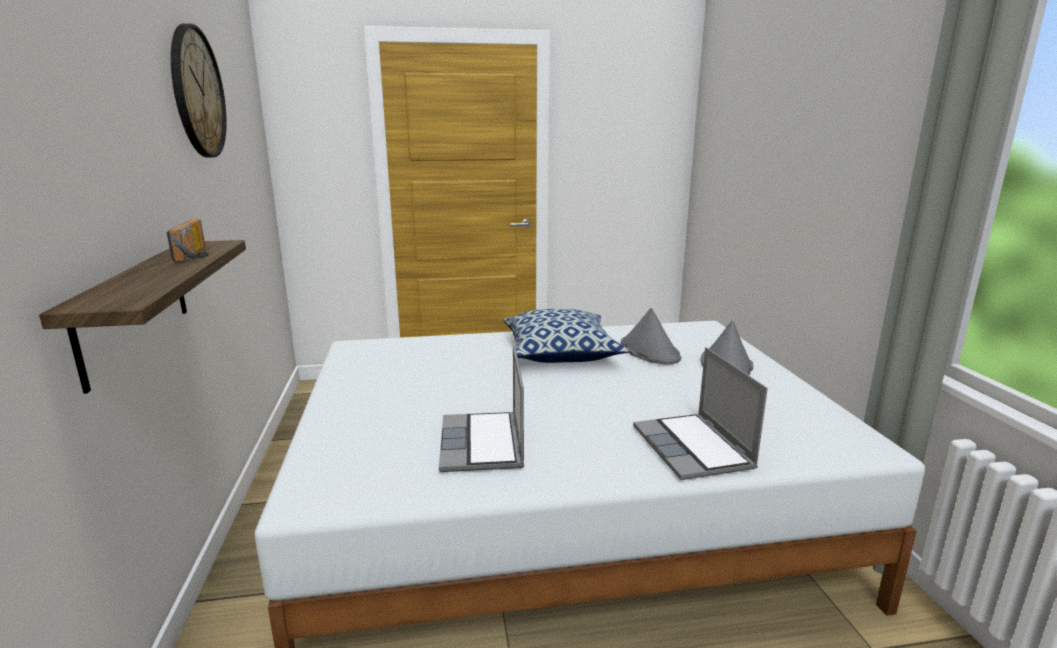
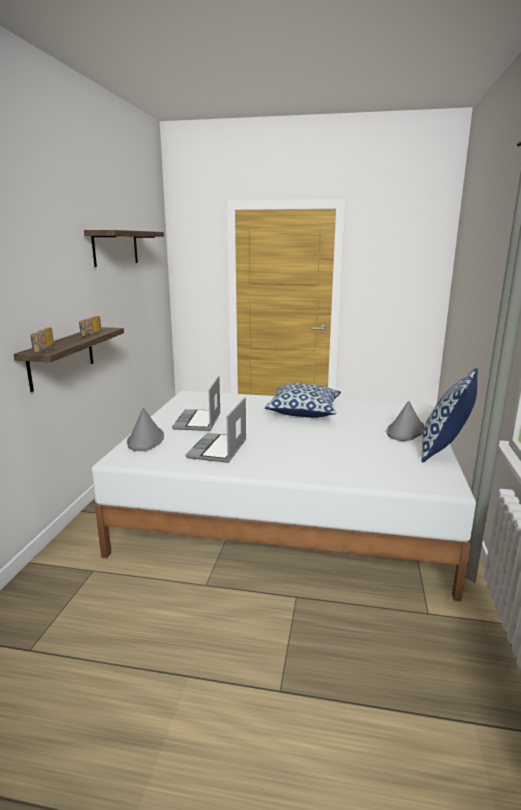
camera: 20 degrees right, 0 degrees up
(120, 294) = (47, 348): none -> radio
(197, 92) = (115, 248): wall clock -> shelf
(649, 351) = (362, 417): grey hat -> grey hat (145, 440)
(694, 449) = (332, 469): laptop -> laptop (198, 421)
(804, 387) = (445, 450): none -> pillow

